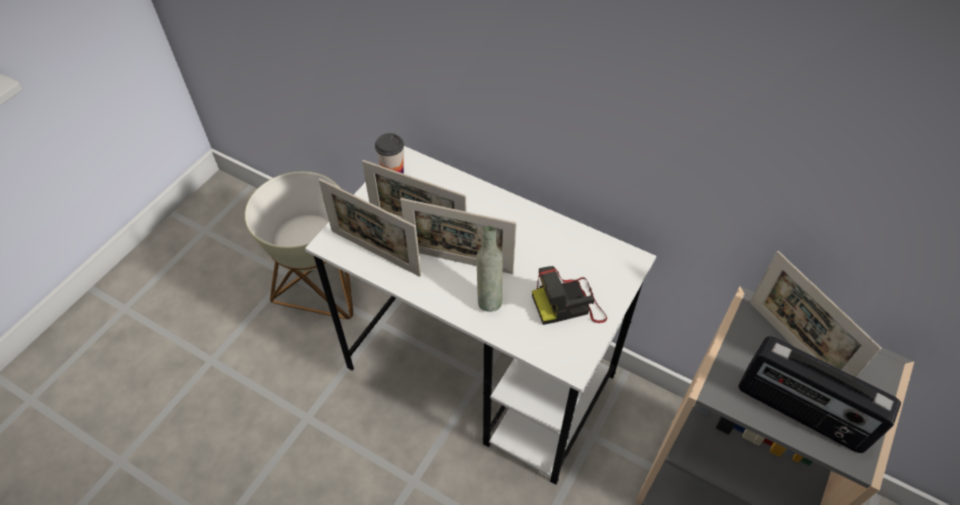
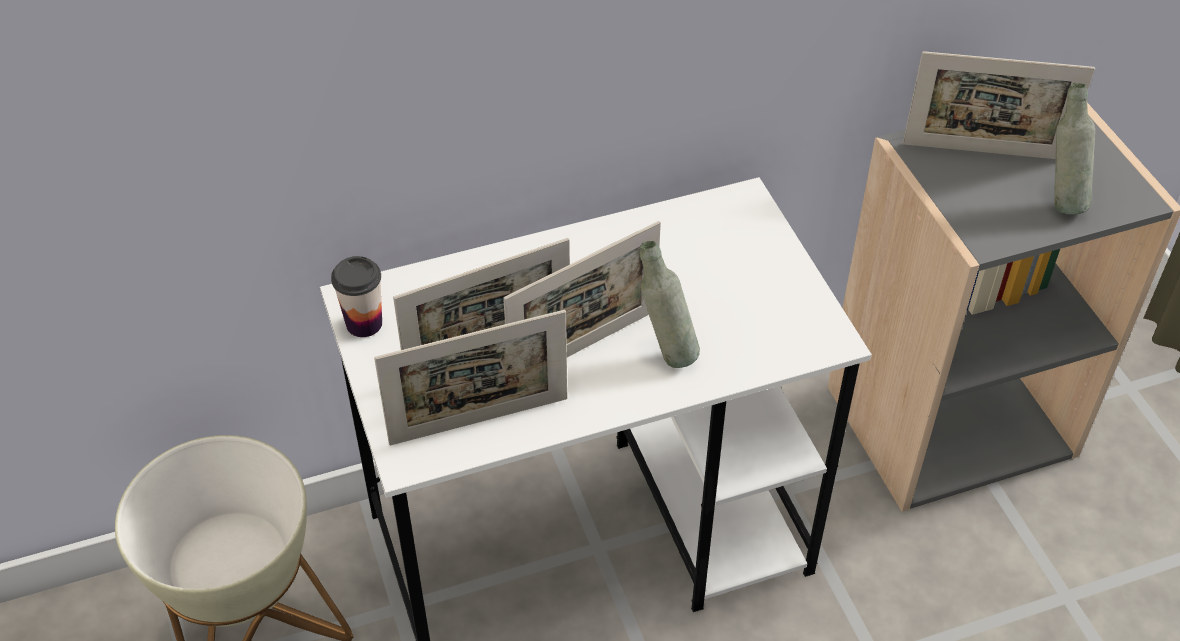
camera: 50 degrees left, 5 degrees down
(569, 304) = (750, 290): camera -> none
(800, 412) = (1060, 200): radio -> grey bottle

